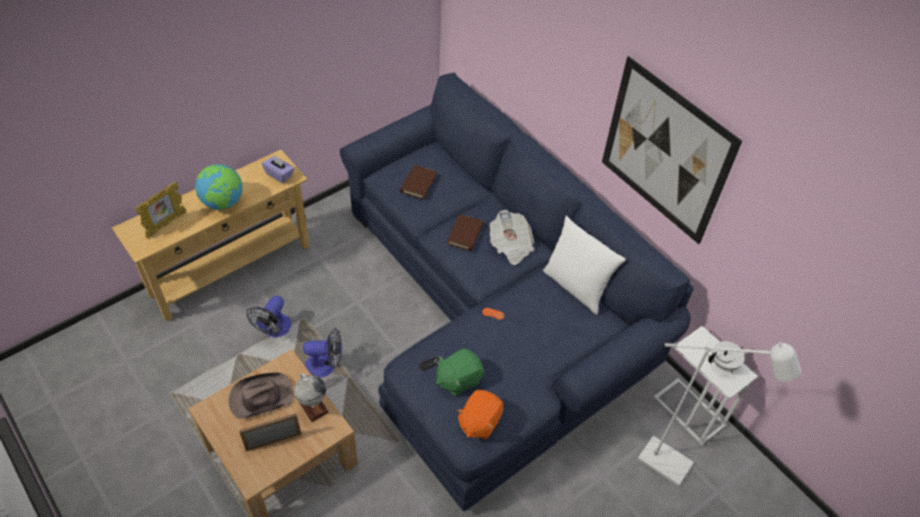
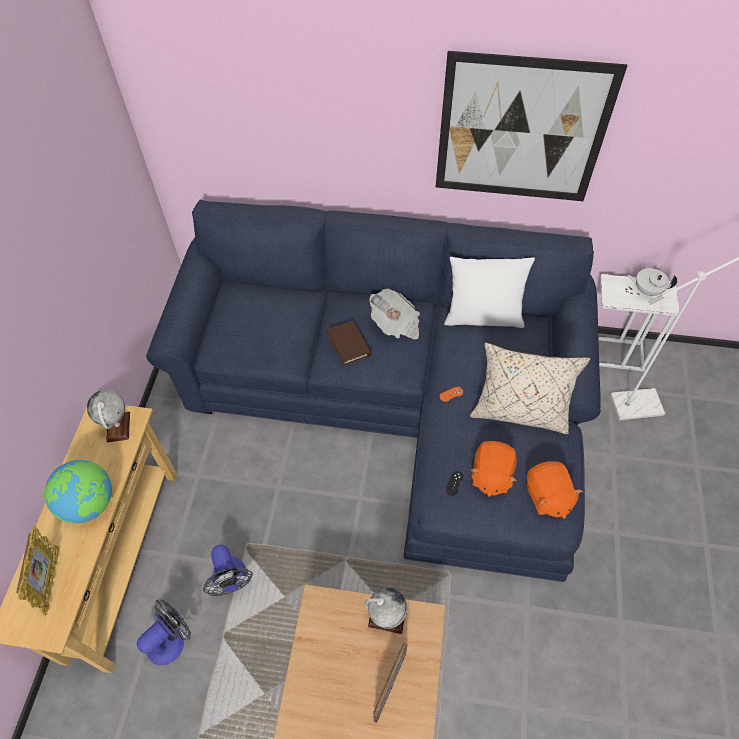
camera: 40 degrees left, 5 degrees up
(260, 397) = (330, 658): brown hat -> none
(279, 174) = (118, 427): purple tissue box -> globe
(326, 365) = (314, 567): fan -> fan (171, 640)
(418, 183) = (257, 331): brown book -> none
(458, 379) = (491, 475): green plush toy -> orange plush toy
(525, 360) = (519, 412): none -> beige pillow
(724, 363) = (646, 290): white teapot -> white teapot turned 105 degrees counterclockwise

